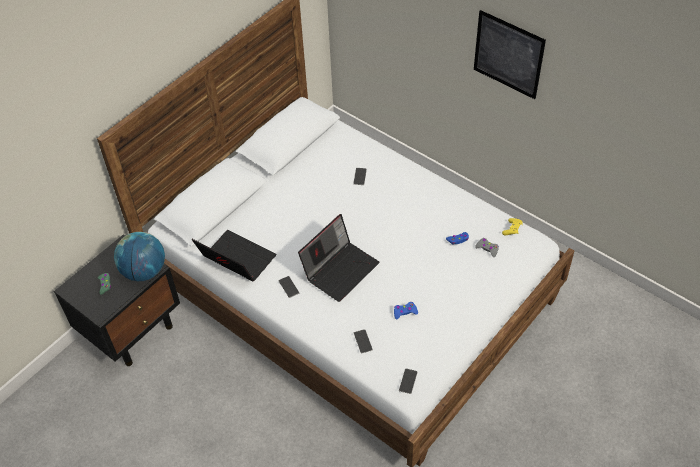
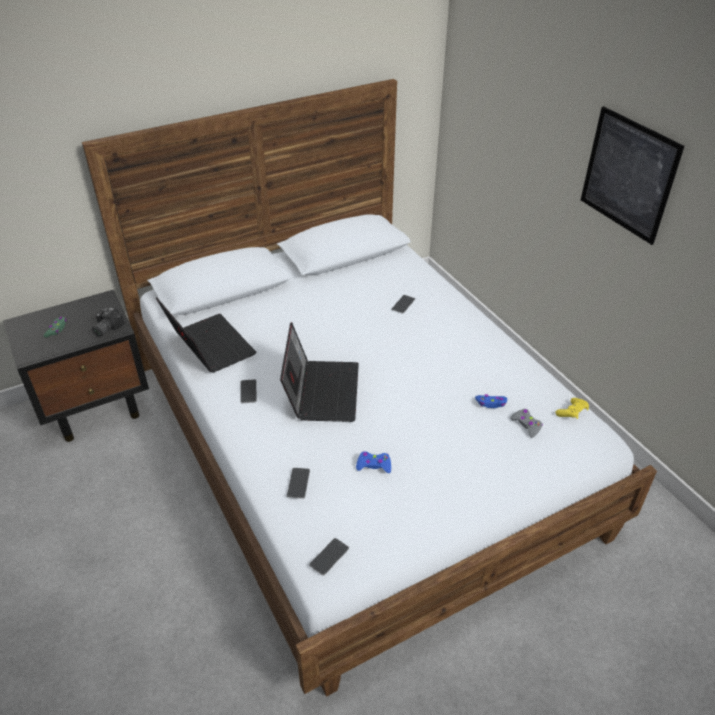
camera: 20 degrees right, 10 degrees down
(144, 271) = (106, 329): globe -> camera
(340, 269) = (321, 390): laptop -> laptop turned 60 degrees counterclockwise

